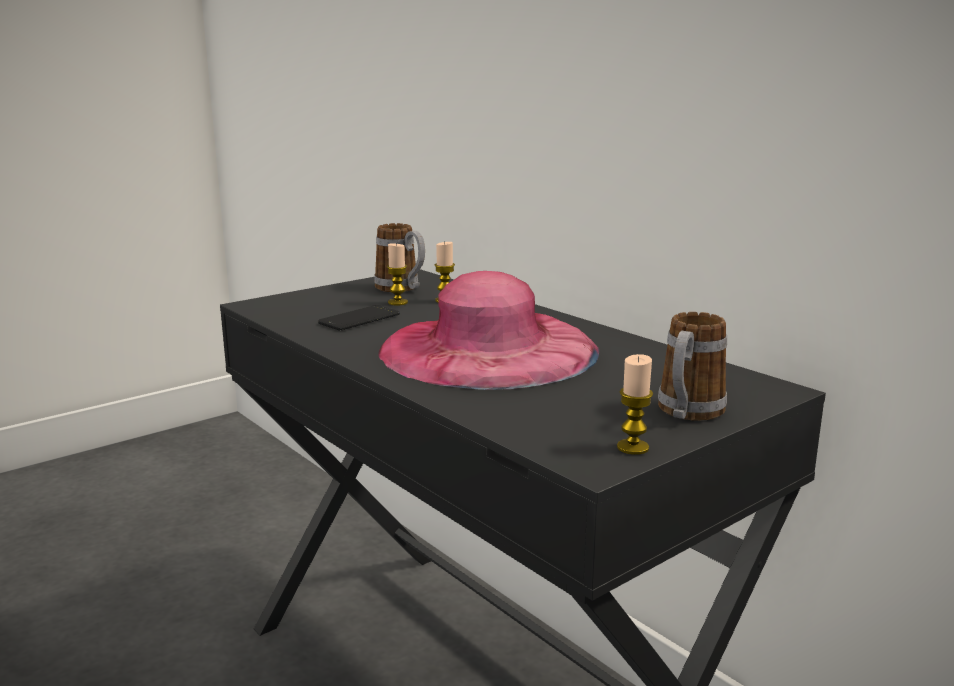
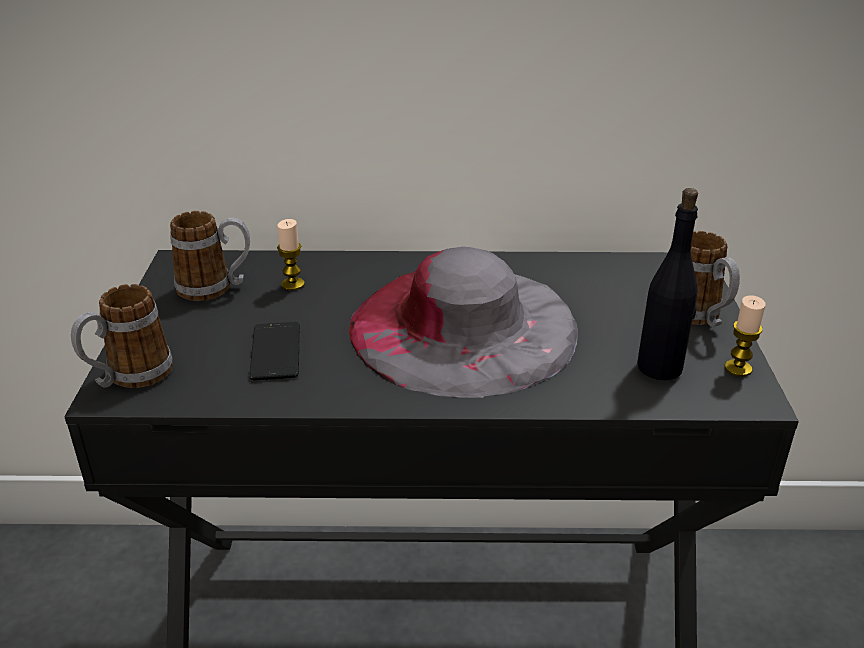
camera: 50 degrees left, 15 degrees up
(275, 302) = (129, 377): none -> mug
(398, 302) = (257, 309): candle -> none
(488, 350) = (463, 327): pink hat -> grey hat
(568, 419) = (660, 367): none -> black bottle

